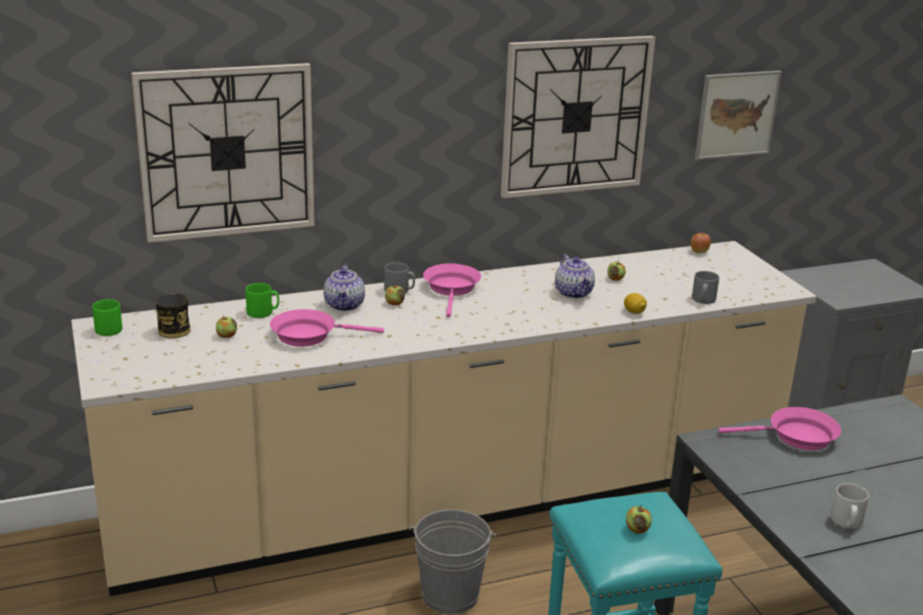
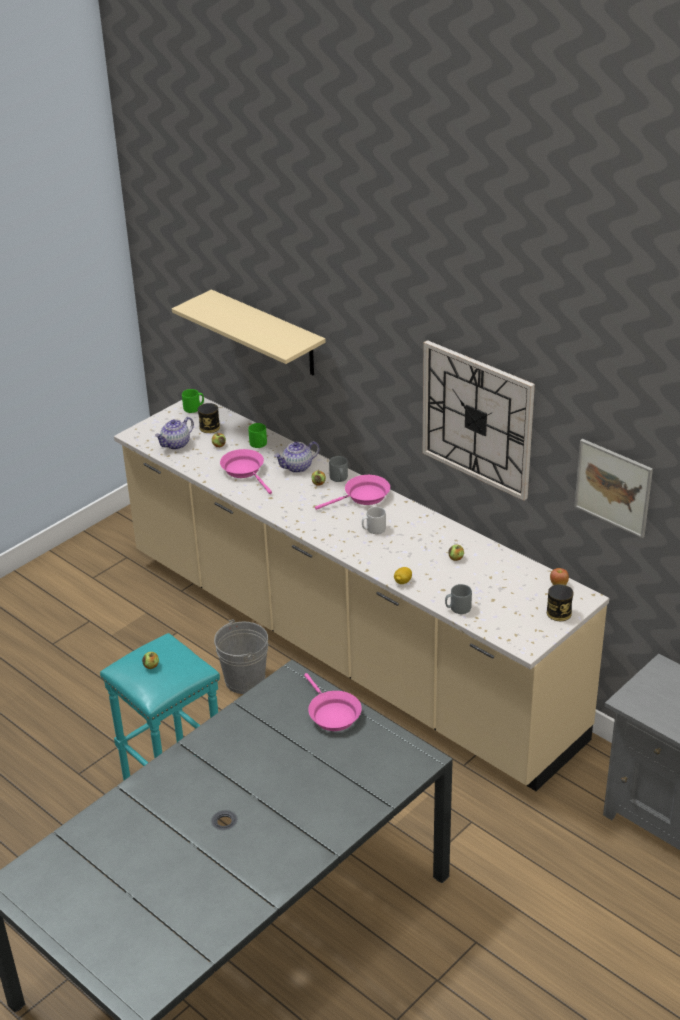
camera: 65 degrees right, 10 degrees up
(227, 152) = (268, 333): wall clock -> beige shelf
(574, 293) = (409, 547): teapot -> teapot (176, 444)
(744, 263) = (559, 613): none -> can
(847, 522) = (232, 756): grey mug -> grey mug (373, 529)

